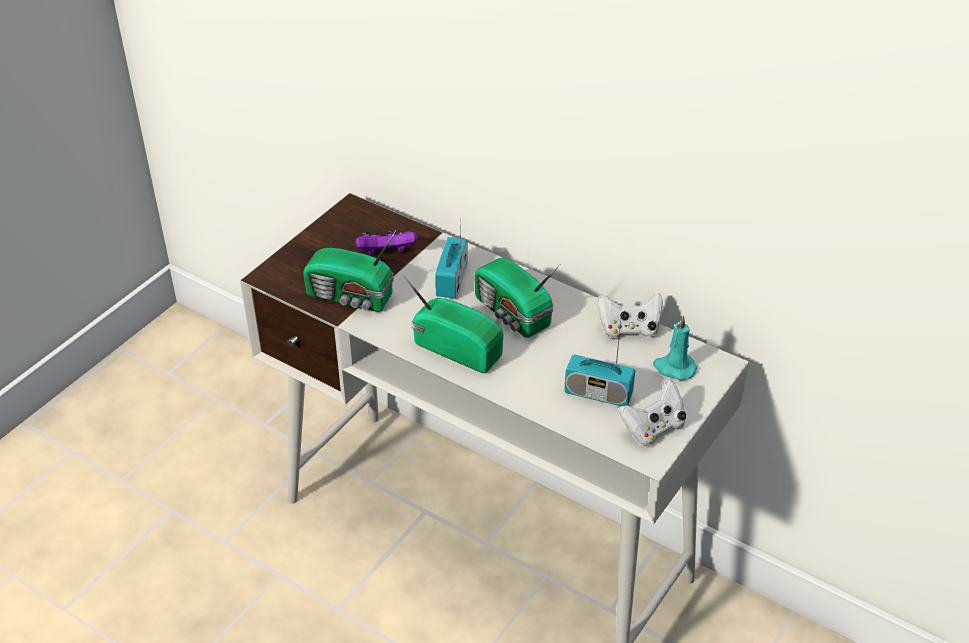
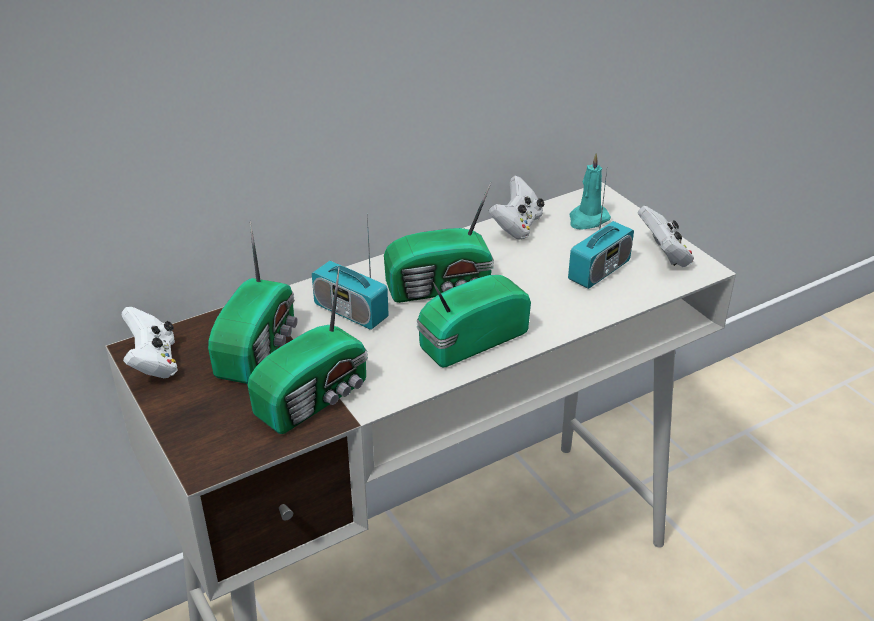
camera: 65 degrees left, 5 degrees down
(344, 218) = (154, 363): none -> white game controller
(386, 254) = (260, 347): purple game controller -> radio

